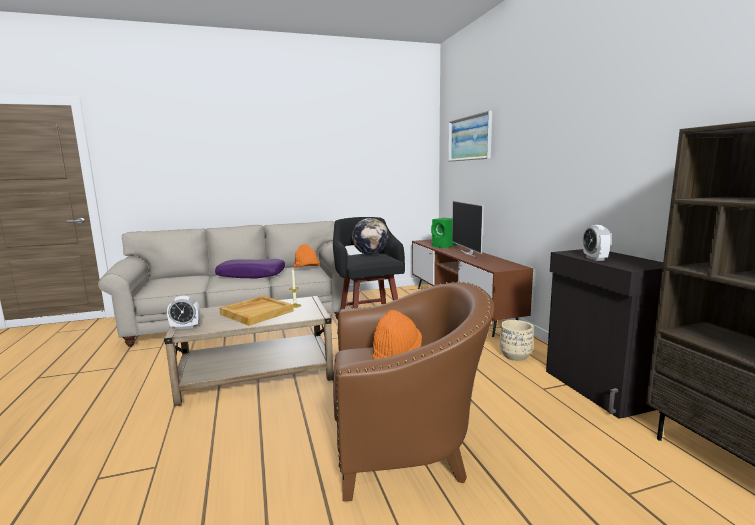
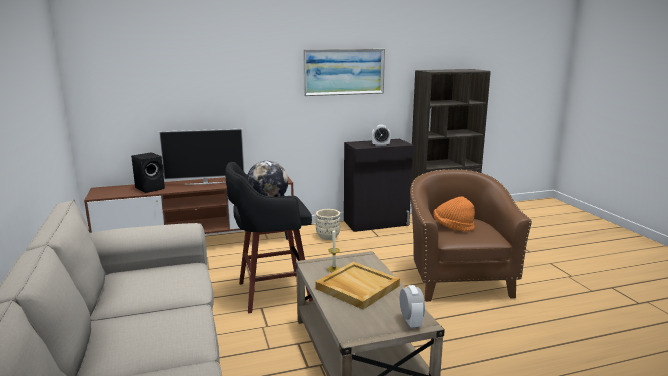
camera: 90 degrees left, 5 degrees up
(252, 275) = (135, 324): purple pillow -> none
(306, 269) = (149, 275): orange hat -> none
(444, 246) = (151, 188): green speaker -> black speaker
(469, 138) = (152, 56): picture -> picture (344, 72)

